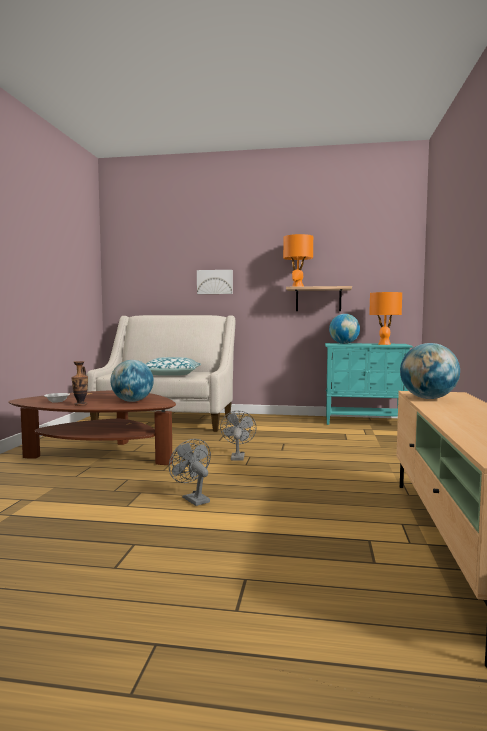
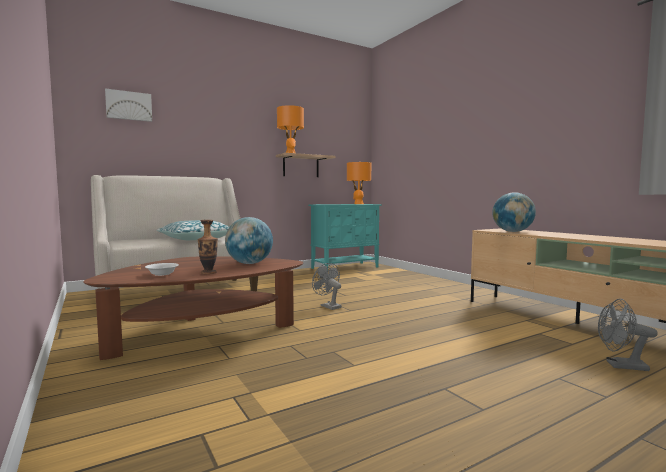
camera: 40 degrees left, 0 degrees up
(193, 499) = (386, 343): grey fan -> grey fan (621, 366)
(215, 282) = (206, 143): picture -> picture (129, 106)
(344, 343) = (329, 204): globe -> none

